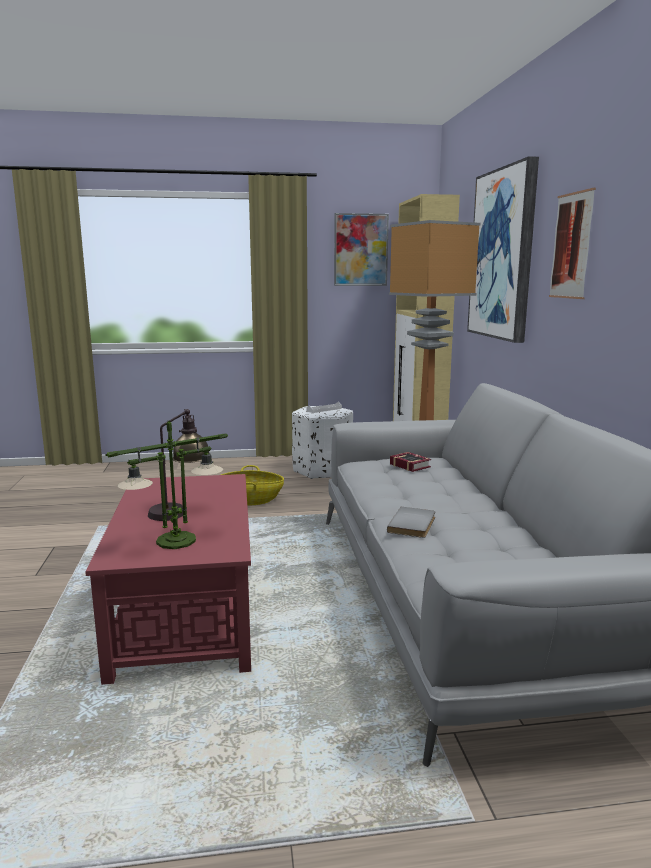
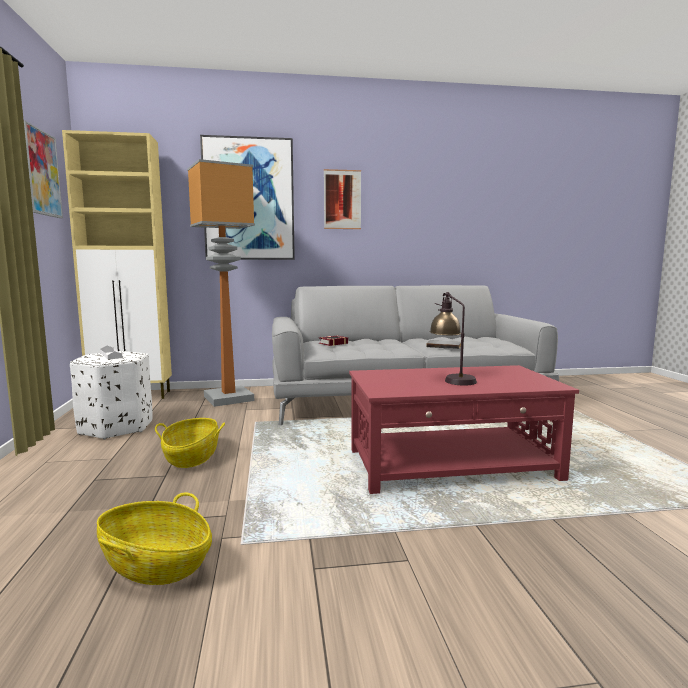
camera: 90 degrees left, 5 degrees down
(94, 509) = (156, 564): none -> basket
(177, 540) = (508, 376): table lamp -> none

